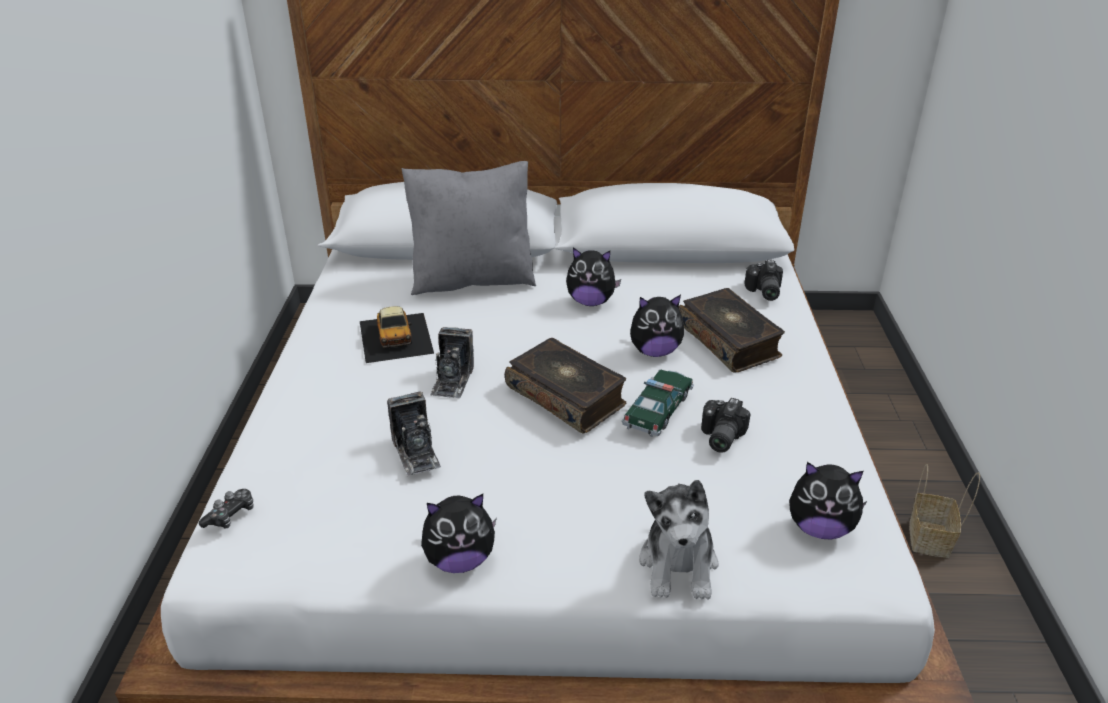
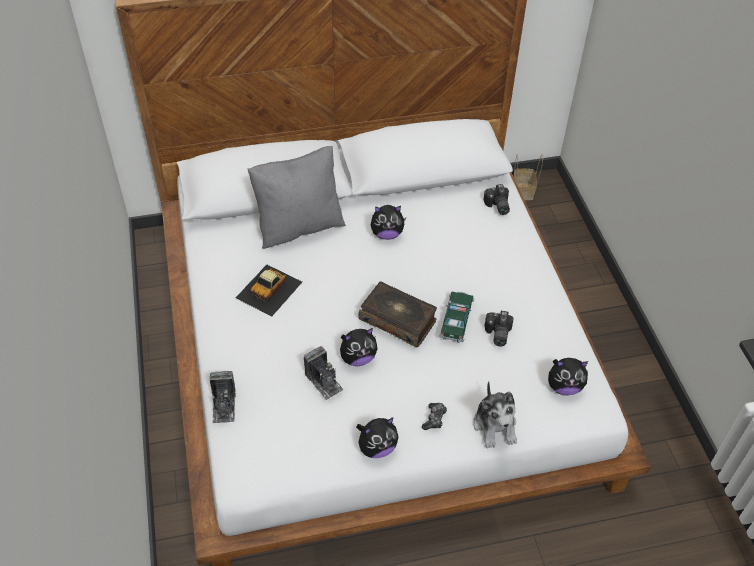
camera: 15 degrees left, 15 degrees up
(231, 515) = (233, 447): game controller -> game controller (434, 419)
(396, 336) = (269, 289): toy car -> toy car turned 60 degrees clockwise
(452, 380) = (323, 321): camera -> camera (224, 405)
(654, 351) = (441, 272): plush toy -> plush toy (358, 358)
(729, 340) = (485, 254): book -> none
(930, 540) = (613, 351): basket -> basket (523, 192)

